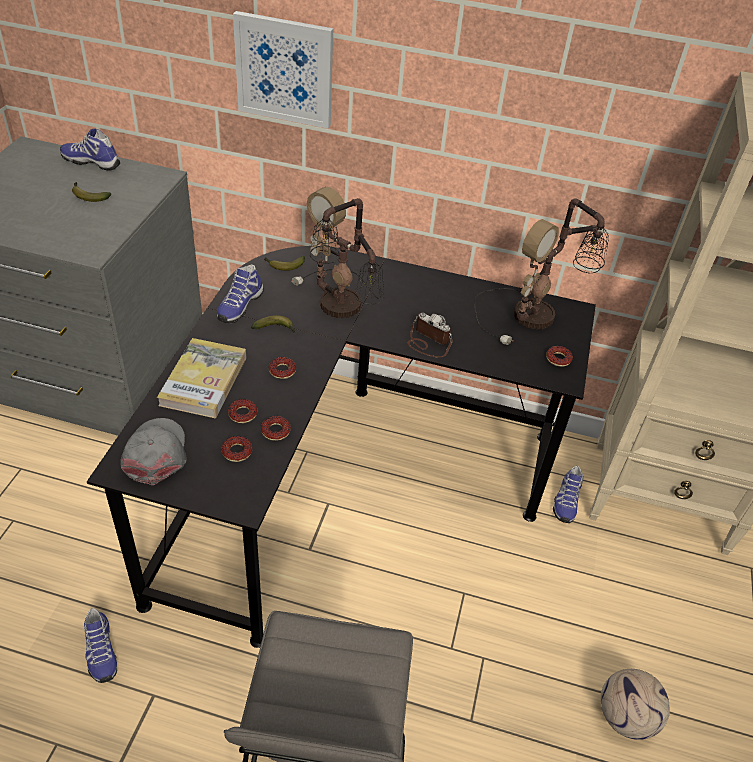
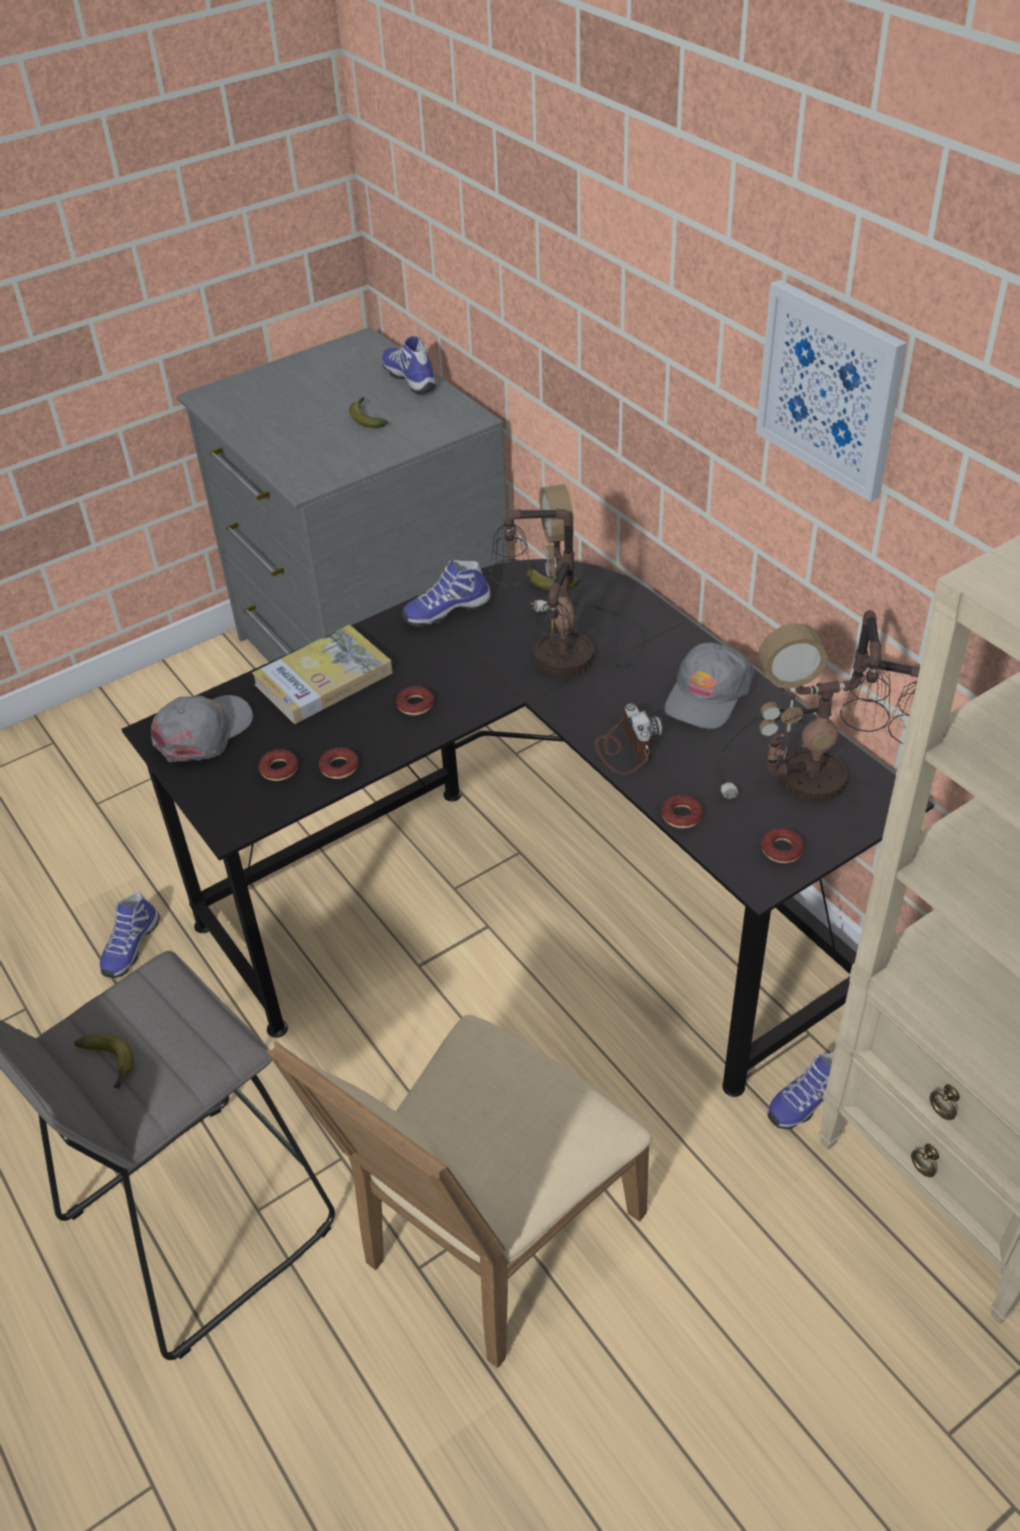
camera: 45 degrees right, 0 degrees up
(242, 414) = (325, 732): donut -> donut (681, 816)
(276, 329) = (458, 654): banana -> banana (110, 1064)
(284, 70) = (600, 313): picture -> picture (830, 389)
(438, 294) = (707, 695): none -> grey cap
(493, 679) = (488, 1243): none -> beige chair
(625, 716) = (613, 1404): football -> none

